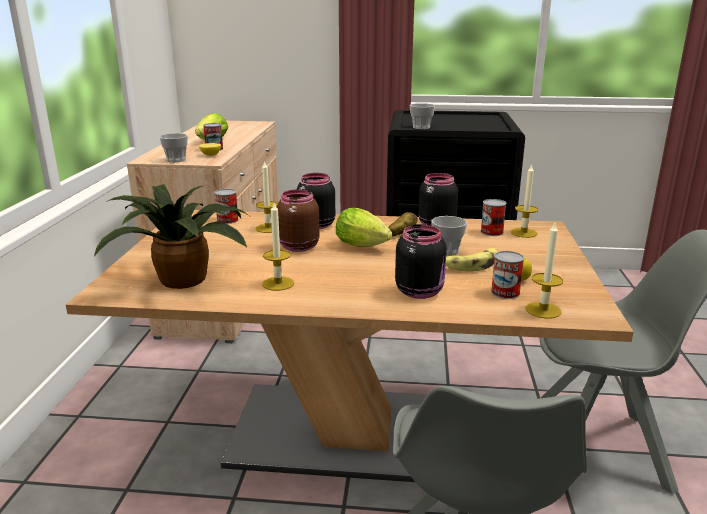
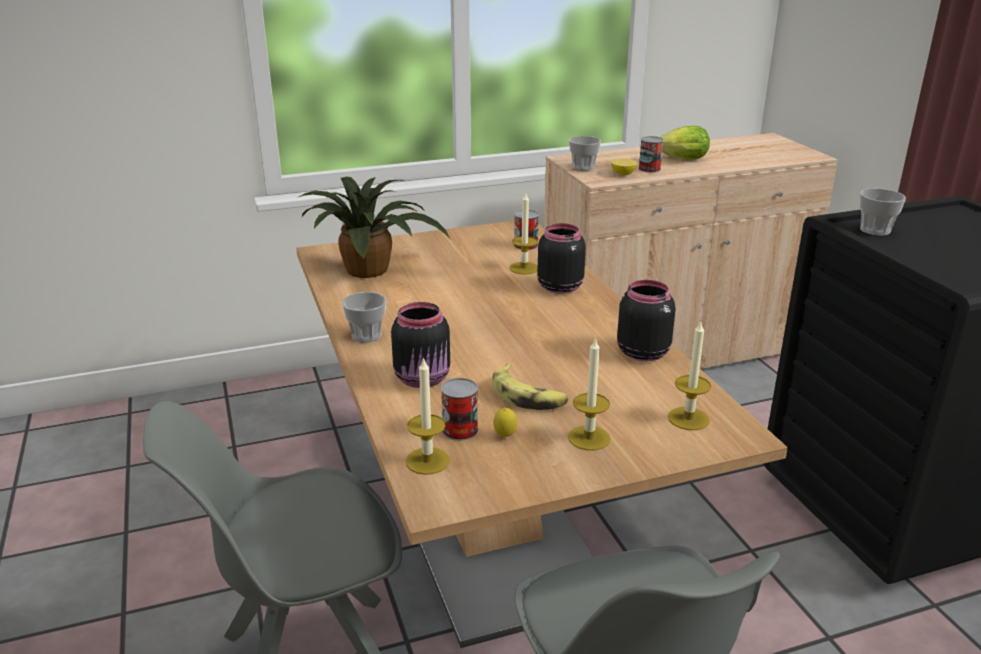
camera: 65 degrees right, 5 degrees up
(278, 283) = (389, 308): candle -> candle (589, 438)
(297, 247) = (487, 294): brown jar -> none
(364, 246) = (523, 325): lettuce -> none
(401, 234) = (586, 337): potato -> none
(447, 250) = (559, 374): cup -> cup (366, 335)
(491, 232) = (662, 394): can -> none

